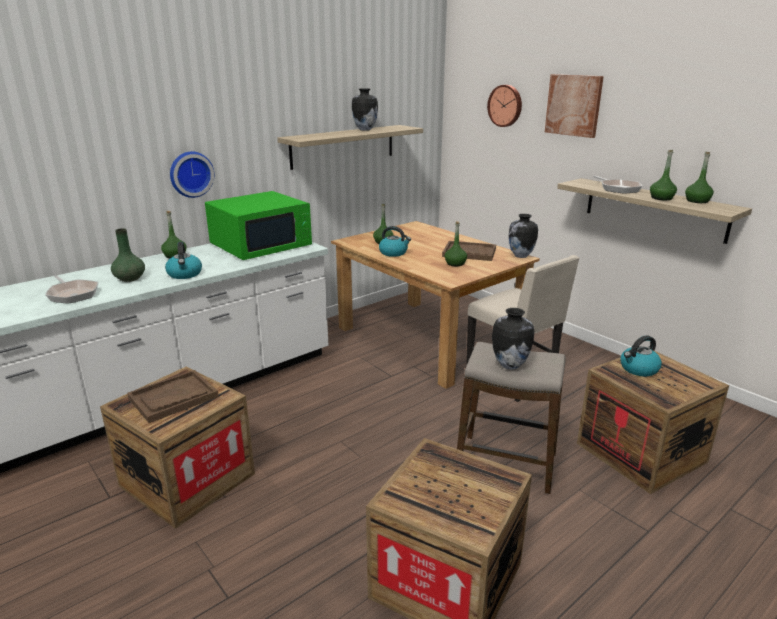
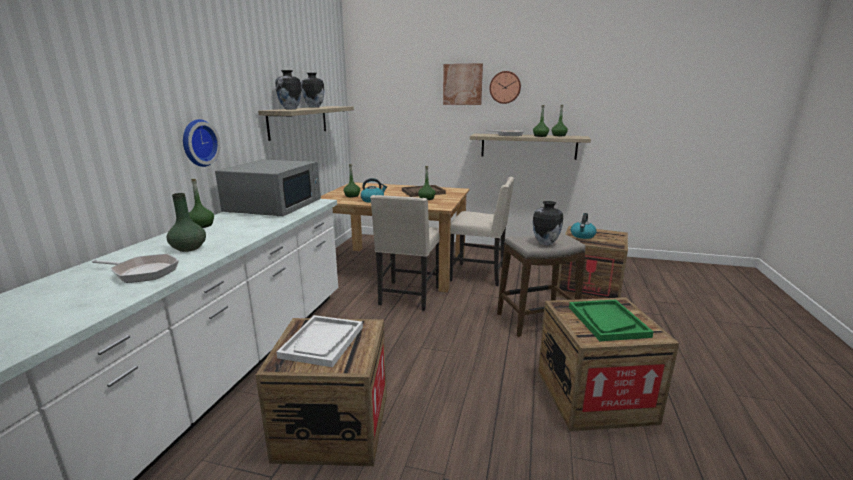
camera: 35 degrees left, 5 degrees down
(173, 398) = (322, 342): brown tray -> white tray
(185, 274) = (244, 235): kettle -> none
(261, 245) = (275, 206): green microwave -> grey microwave
(398, 379) = (408, 296): none -> beige chair
(449, 492) = (607, 321): none -> green tray
(505, 105) = (406, 89): wall clock -> wall clock (505, 87)
(520, 256) = (457, 189): vase -> vase (290, 109)

